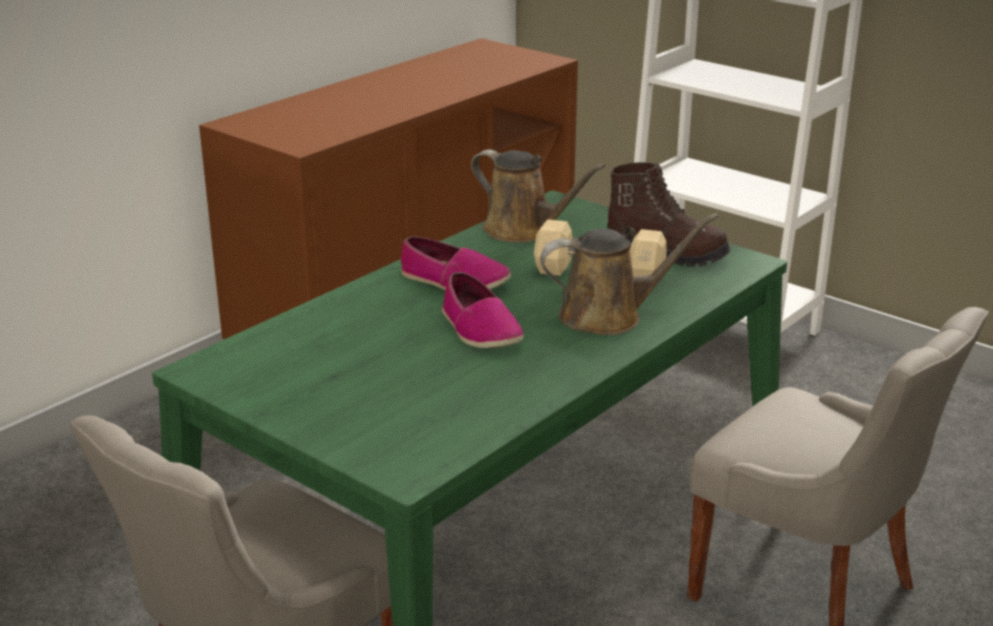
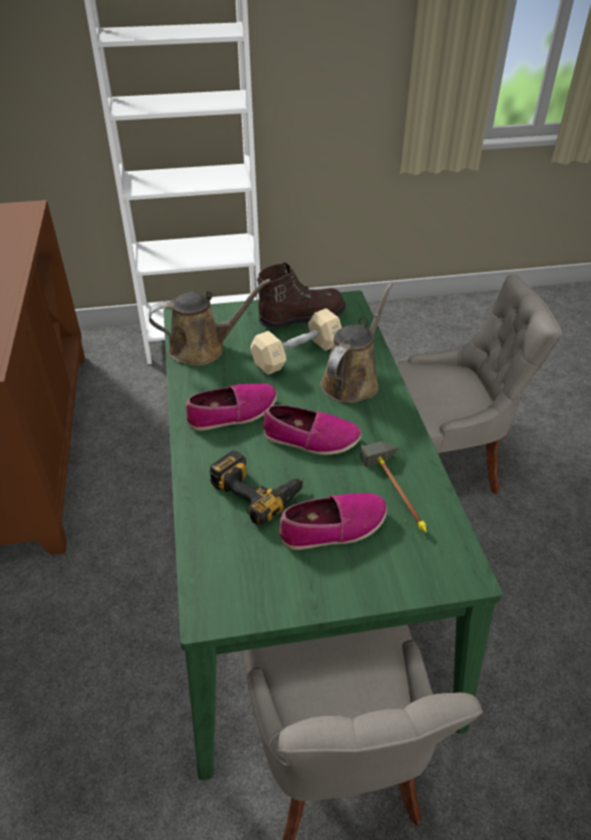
camera: 50 degrees left, 15 degrees up
(369, 333) = (258, 490): none -> power drill
(372, 386) = (333, 528): none -> shoe
(477, 403) = (403, 491): none -> hammer

